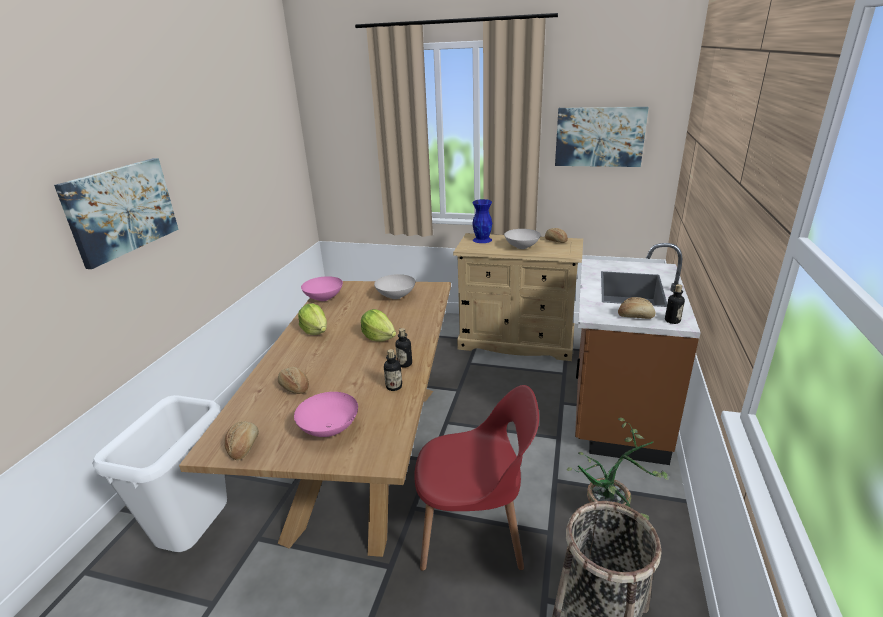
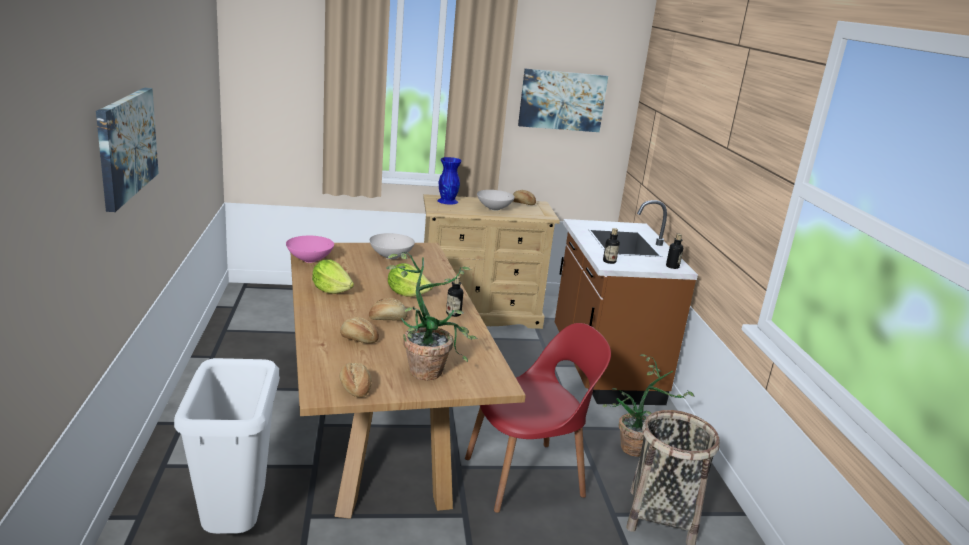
camera: 25 degrees left, 5 degrees down
(330, 429) = (428, 367): pink bowl -> potted plant
(394, 386) = (459, 332): bottle -> bottle (609, 261)
(635, 316) = (642, 264): bread -> bread (387, 319)

